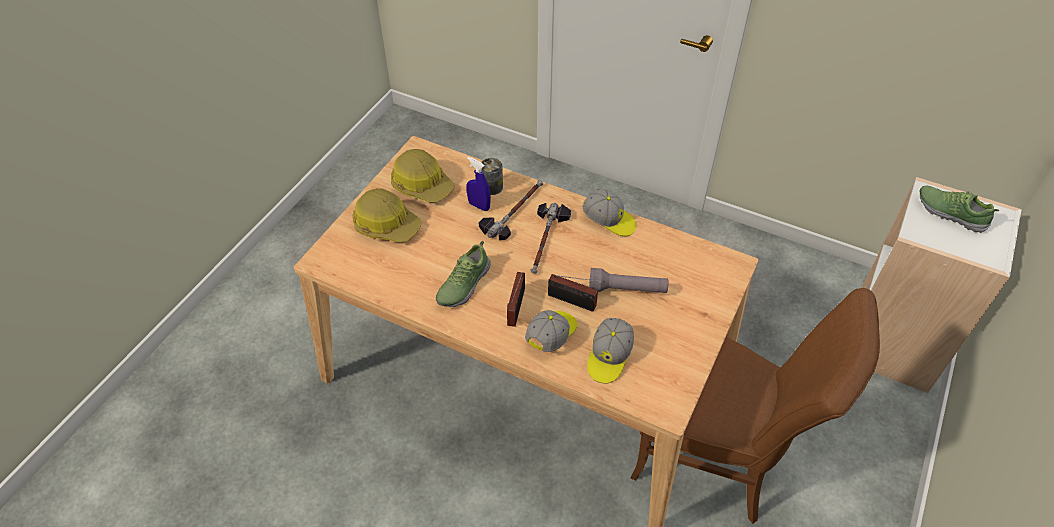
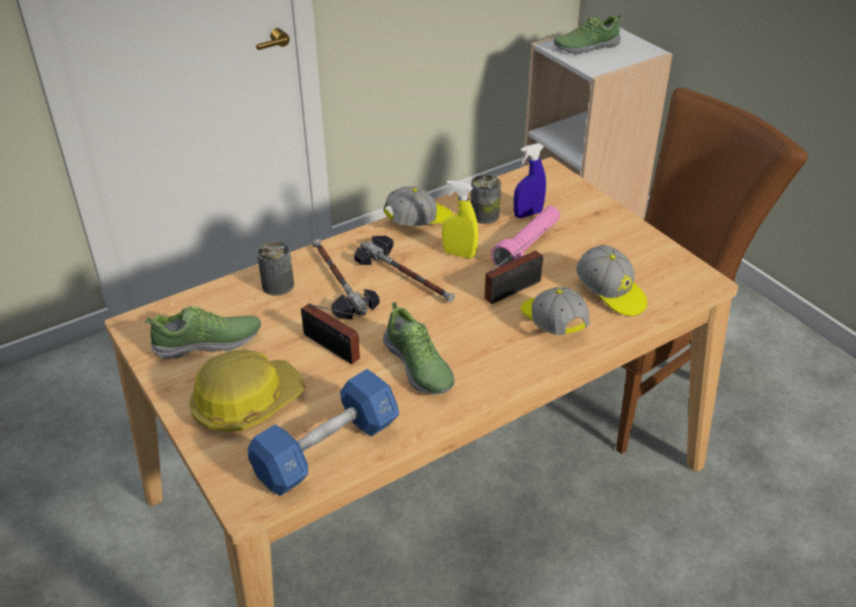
camera: 60 degrees left, 10 degrees down
(371, 275) = (327, 449): none -> blue dumbbell
(422, 185) = (208, 343): hard hat -> shoe
(479, 206) = (299, 307): blue spray bottle -> blue spray bottle (528, 214)
(515, 309) = (492, 337): radio -> radio (333, 349)
(589, 256) = (459, 254): none -> yellow spray bottle
(627, 289) = (527, 247): grey flashlight -> pink flashlight
(645, 251) = (484, 215): none -> can

